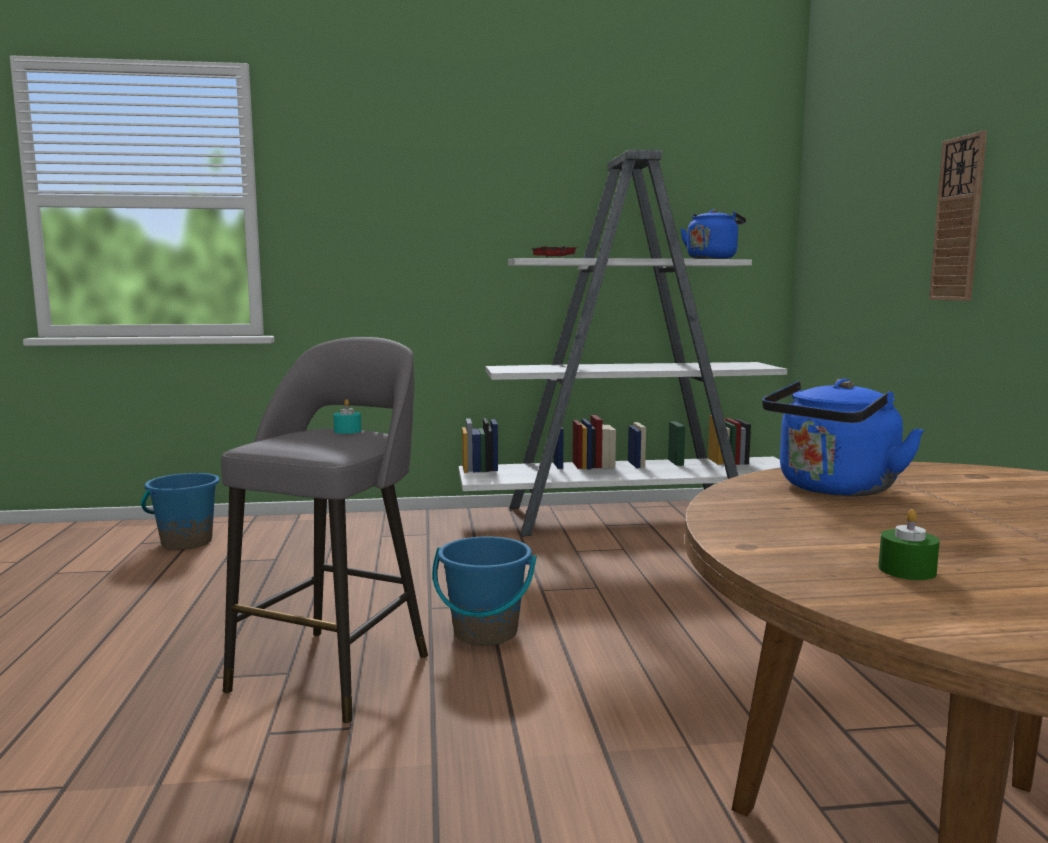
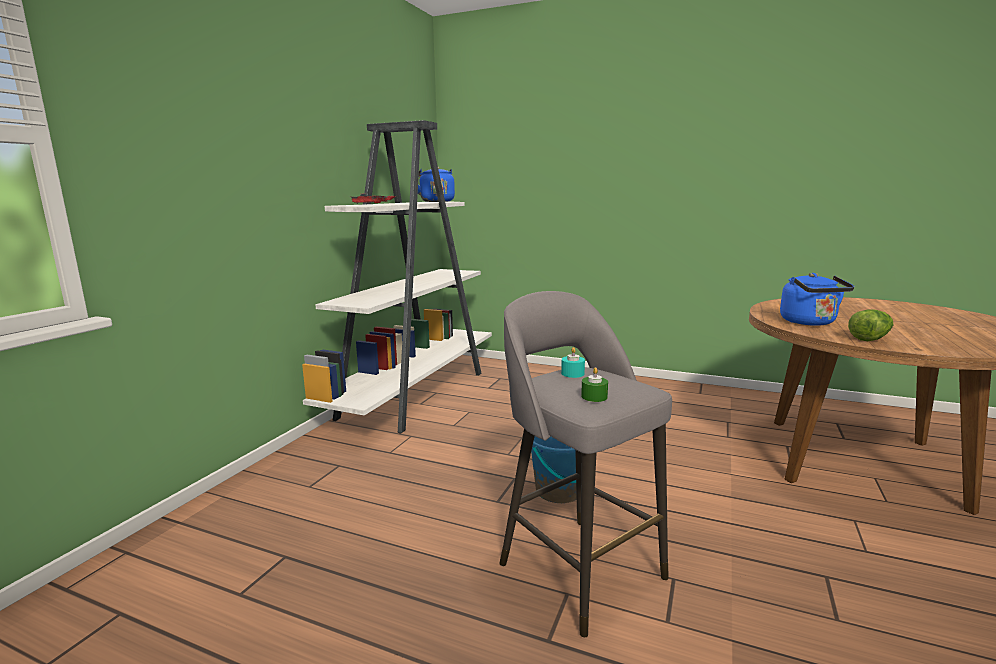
camera: 60 degrees left, 5 degrees up
(186, 542) = (120, 617): blue bucket -> none
(777, 519) = (869, 338): none -> lettuce
(907, 570) = (944, 339): green candle -> green candle (594, 397)
(958, 219) = (602, 183): wall clock -> none

